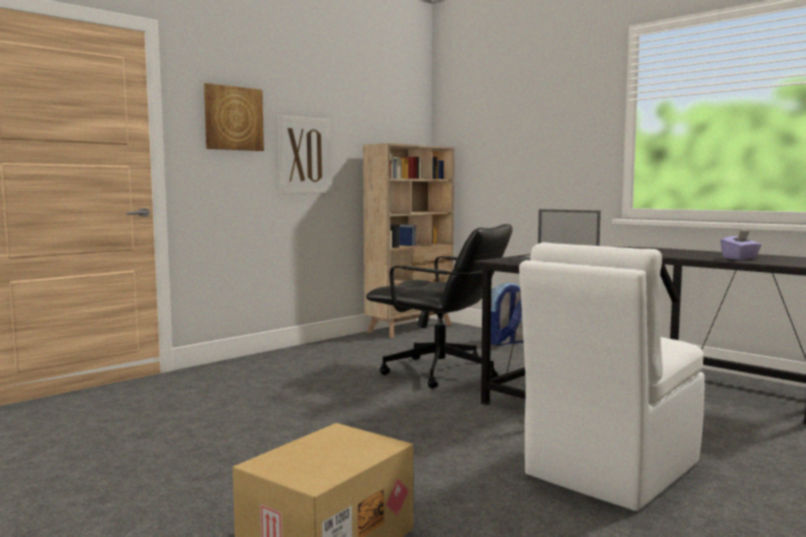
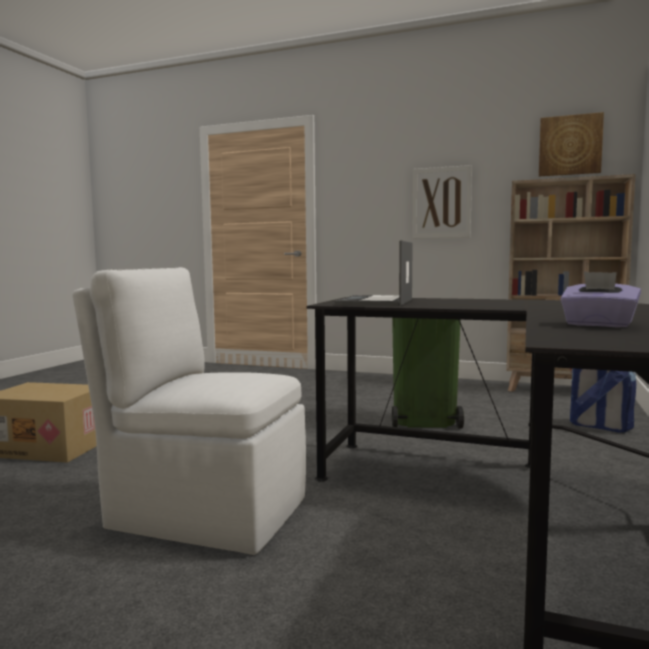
camera: 65 degrees right, 0 degrees up
(233, 118) = (370, 178): picture -> picture (570, 145)
(441, 373) = (423, 421): black office chair -> green trash can

